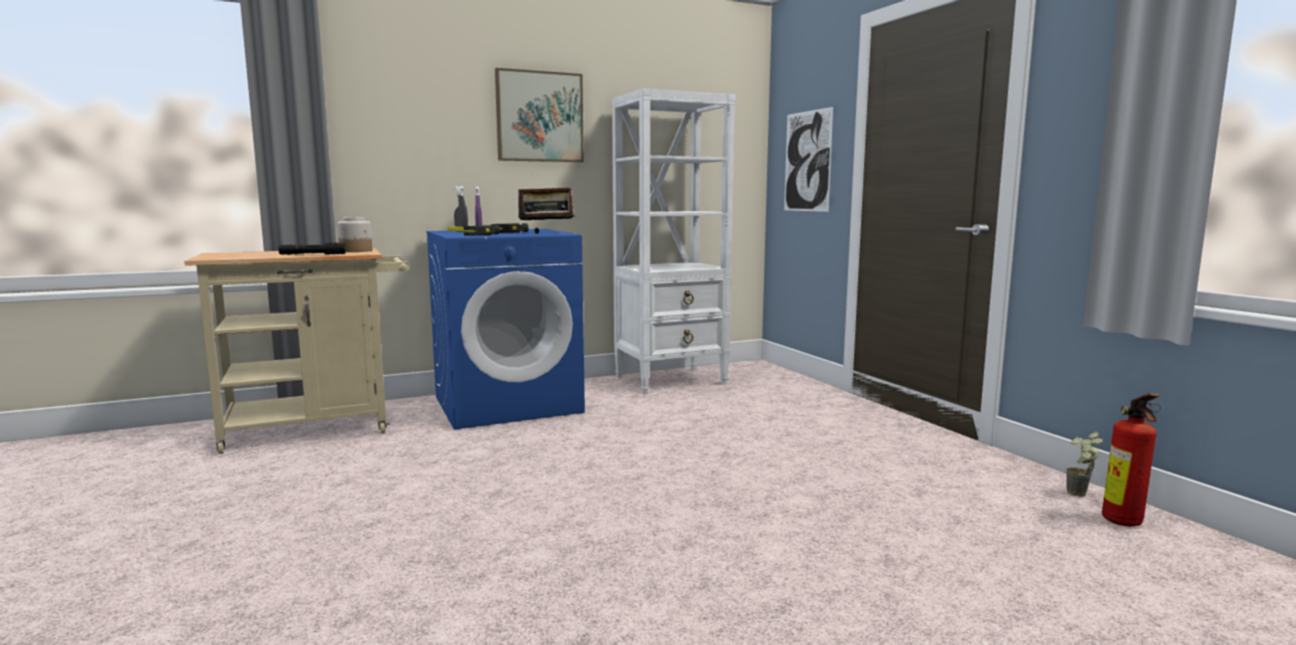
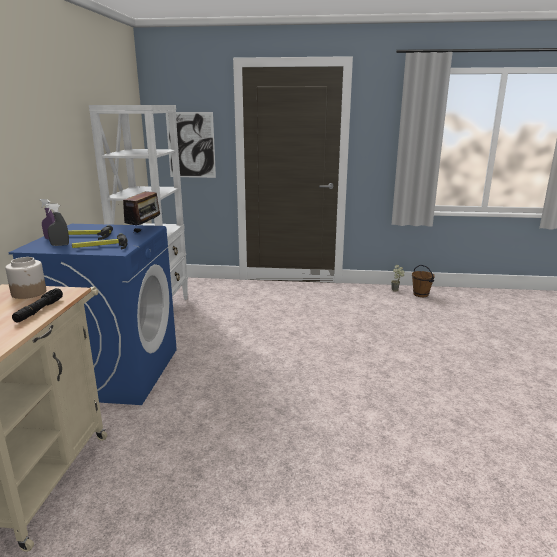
camera: 60 degrees left, 10 degrees up
(539, 117) = (51, 125): picture -> none
(1123, 523) = (421, 294): fire extinguisher -> brown bucket

